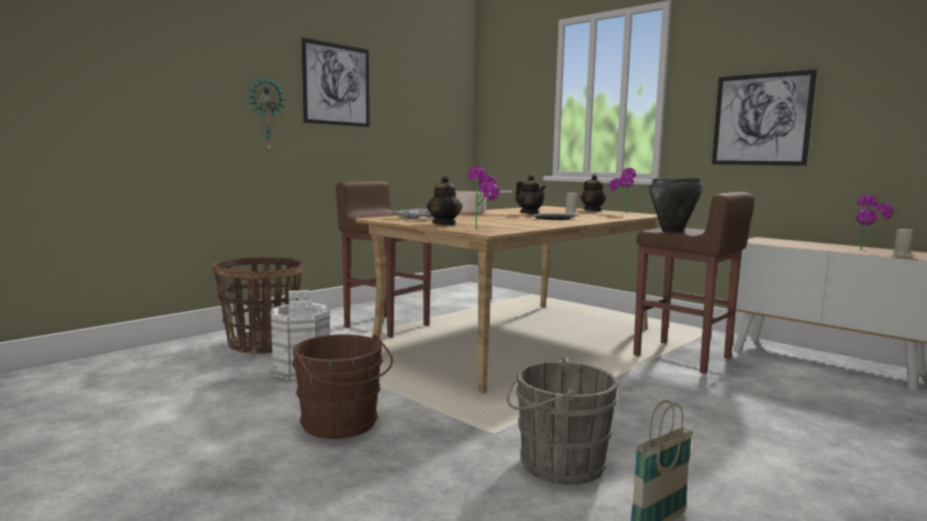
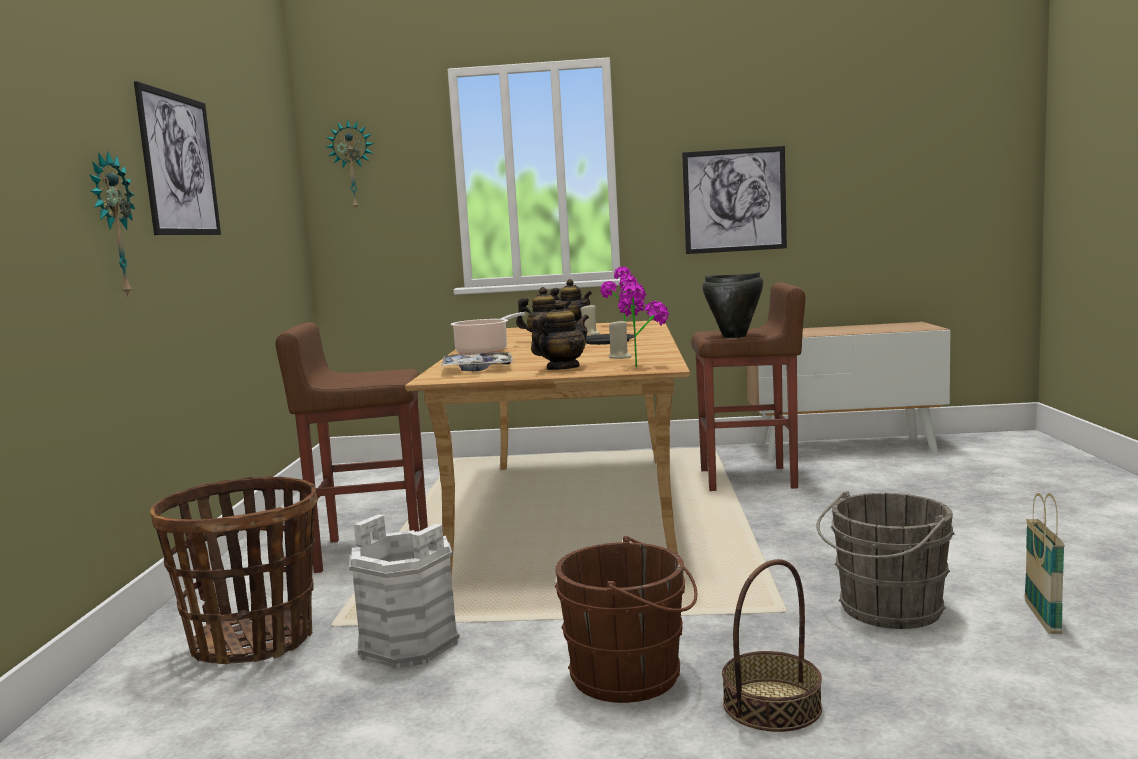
camera: 40 degrees left, 0 degrees up
(359, 471) = (772, 705): none -> basket
(444, 224) = (562, 368): teapot -> teapot turned 75 degrees counterclockwise
(500, 89) = (352, 165): none -> wall clock
(868, 251) = (872, 329): potted plant -> none
(901, 256) = (906, 328): beige candle -> beige candle (619, 357)

